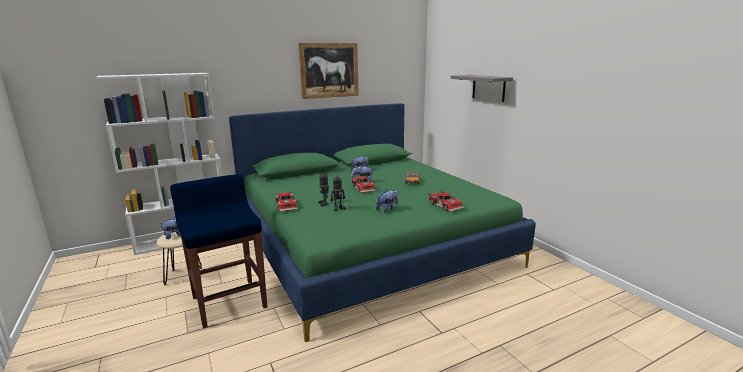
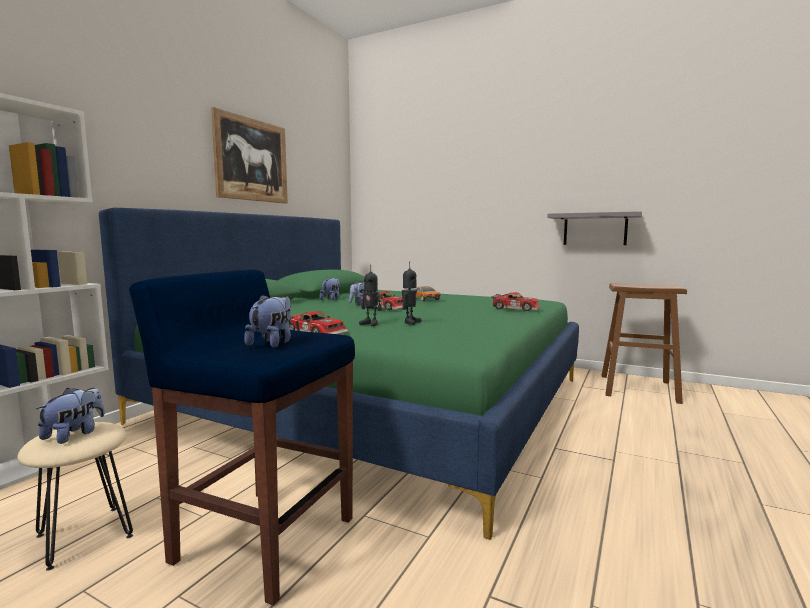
camera: 35 degrees left, 10 degrees down
(387, 209) = (465, 318): plush toy -> plush toy (272, 343)
(488, 87) = (460, 192): grey shelf -> grey shelf (595, 229)
(573, 290) = (638, 388): none -> brown stool

